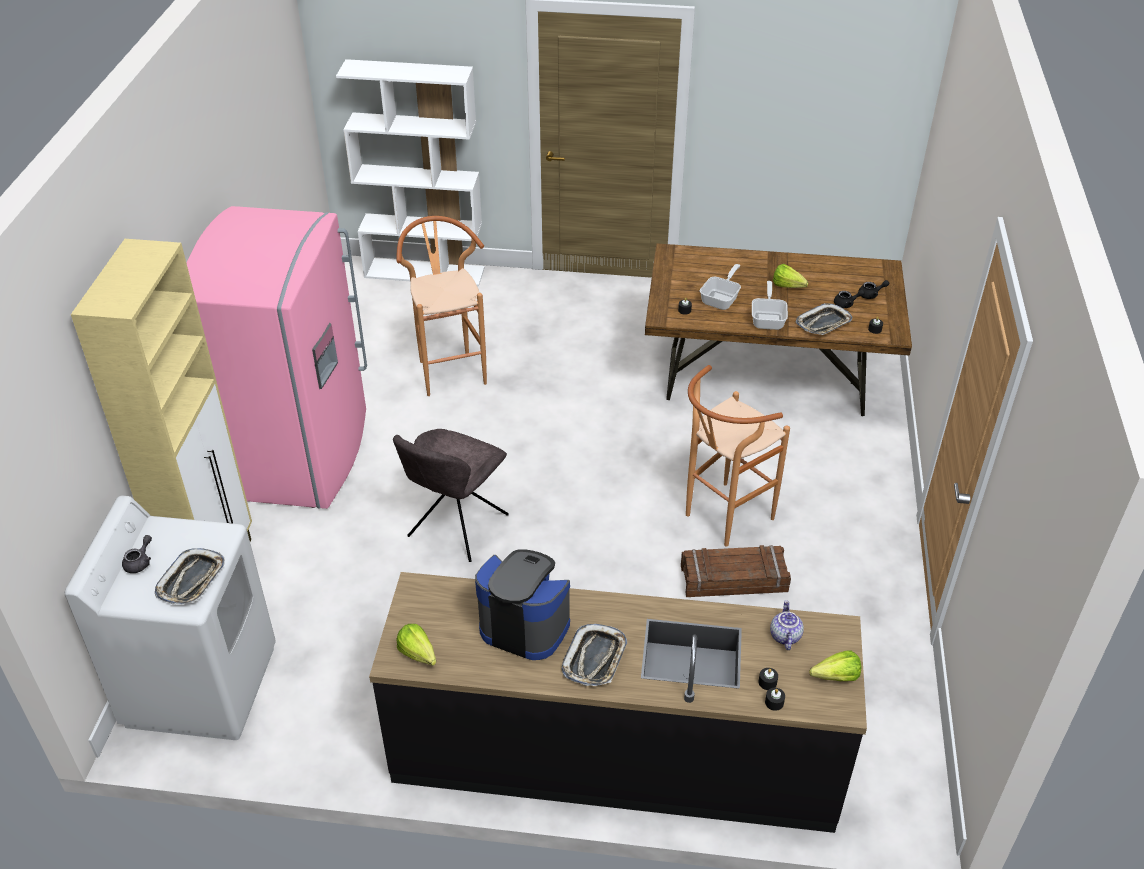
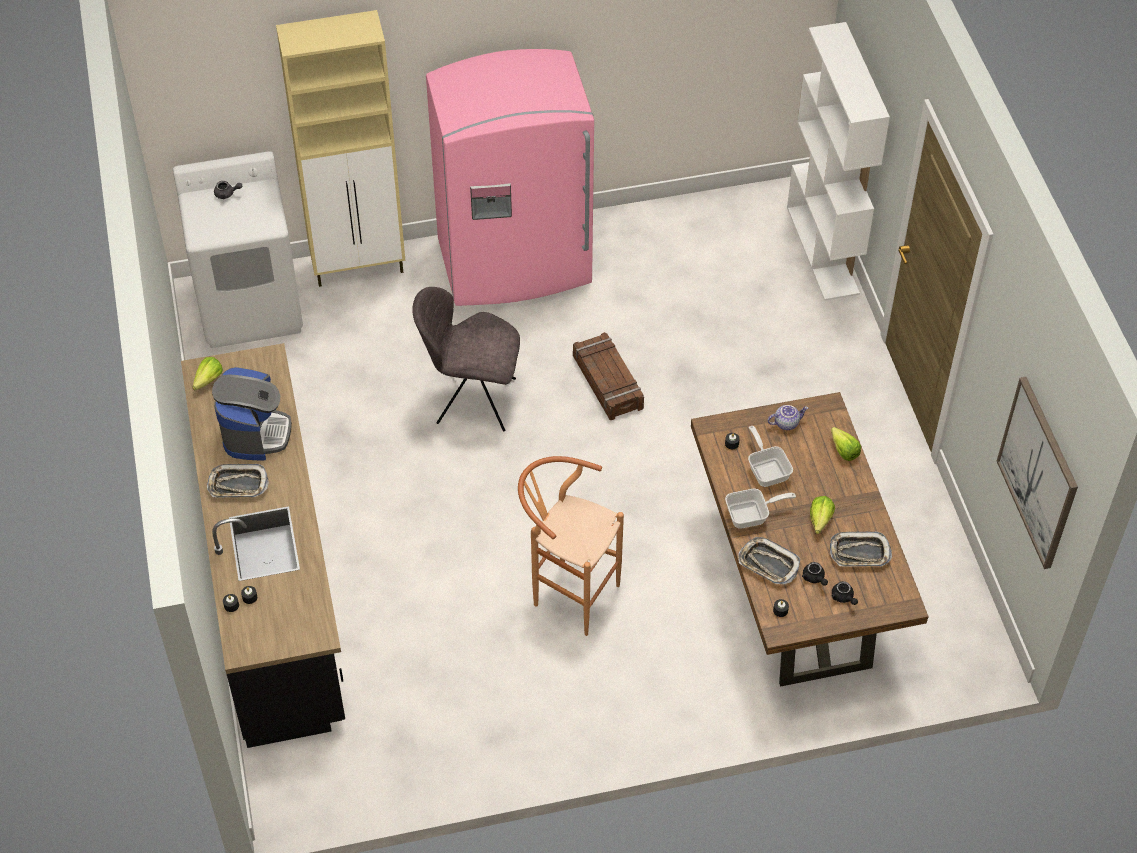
camera: 70 degrees right, 10 degrees up
(192, 580) = (221, 228): tray -> tray (859, 553)
(449, 368) = (681, 322): brown stool -> none
(721, 299) = (767, 469): frying pan -> frying pan turned 120 degrees counterclockwise
(733, 578) = (495, 620): crate -> crate (608, 382)
(784, 636) = (301, 599): teapot -> teapot (786, 423)
(831, 677) = (268, 638): lettuce -> lettuce (842, 448)
(852, 122) = (1038, 472): none -> picture

